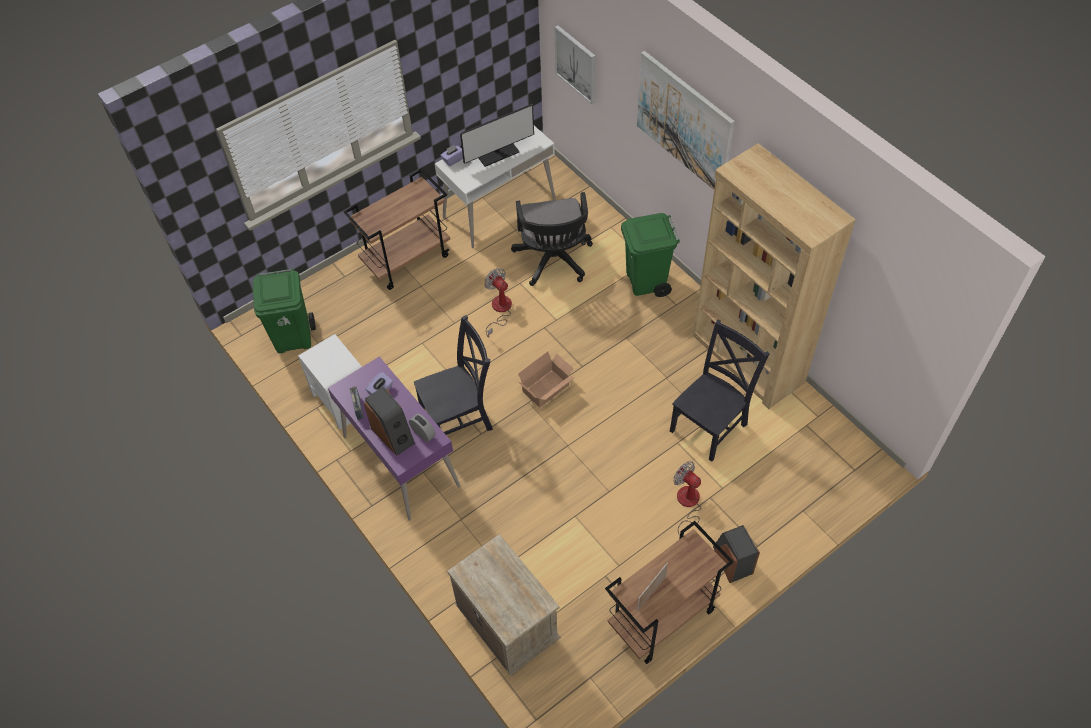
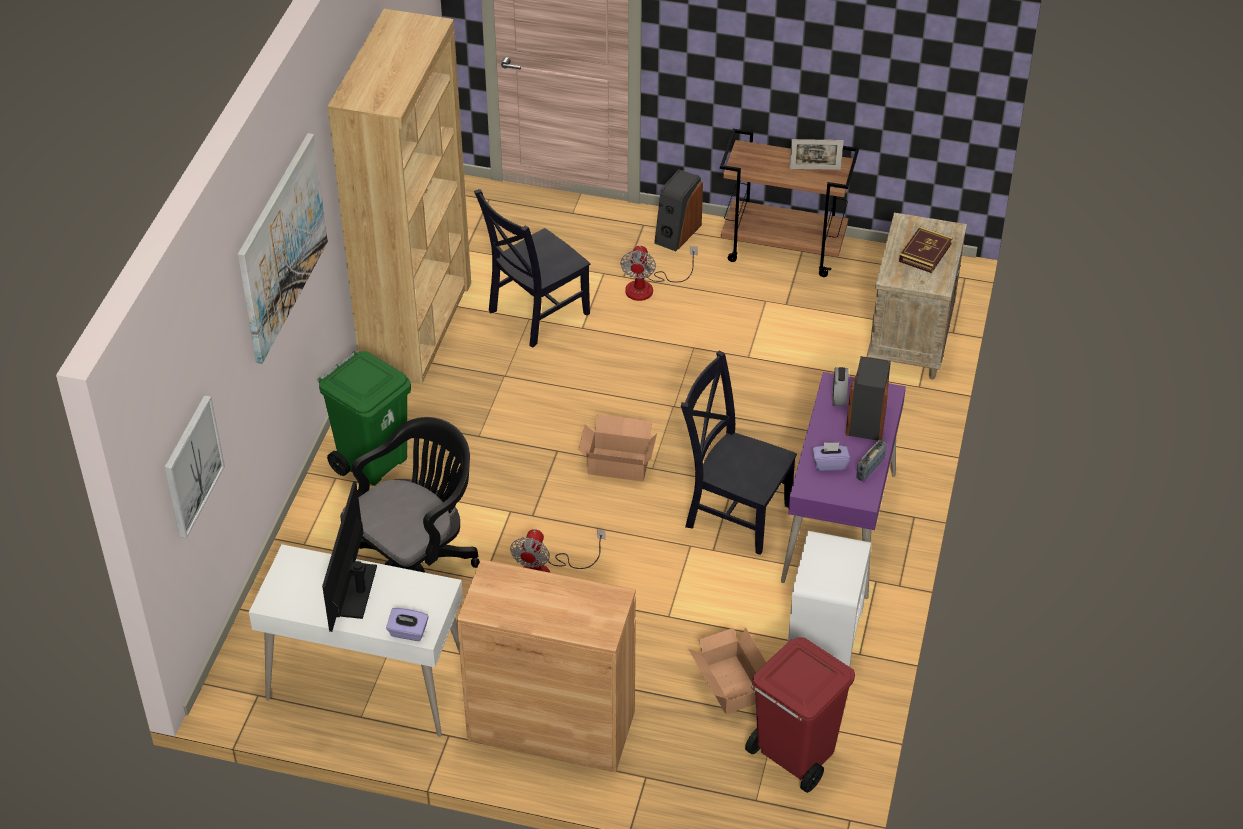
camera: 130 degrees left, 10 degrees down
(294, 338) = (793, 756): green trash can -> red trash can
(356, 339) = (729, 687): none -> cardboard box
(407, 259) = (551, 726): brown cart -> brown cabinet
(498, 154) = (354, 590): monitor -> monitor turned 105 degrees counterclockwise
(501, 590) = (925, 252): none -> book
(710, 425) = (535, 314): black chair -> black chair turned 45 degrees counterclockwise

